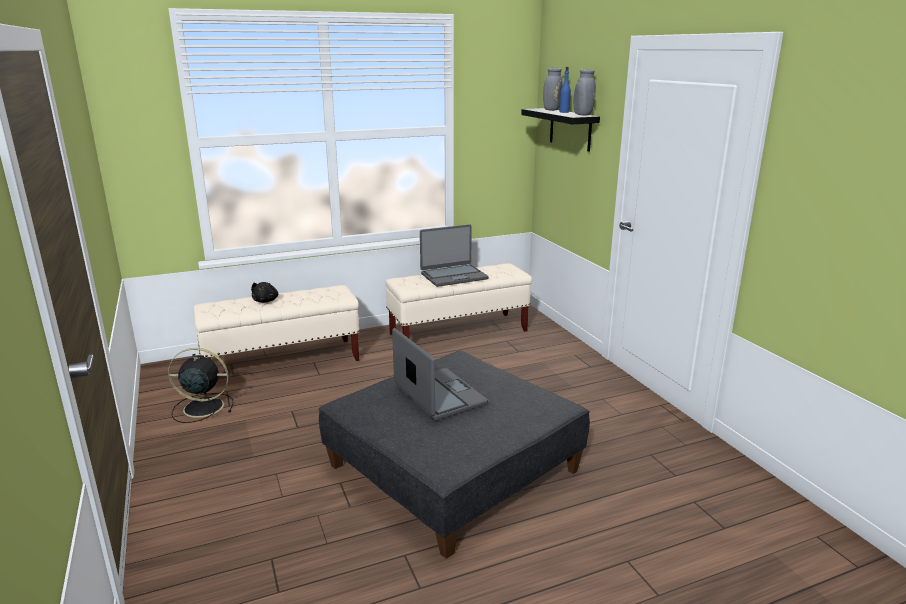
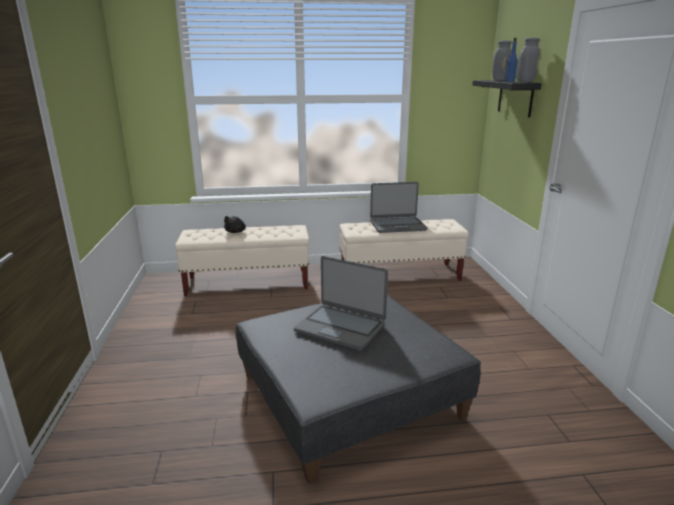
camera: 15 degrees right, 0 degrees up
(201, 407) = (171, 311): black fan -> none
(438, 395) = (340, 327): laptop -> laptop turned 135 degrees clockwise

